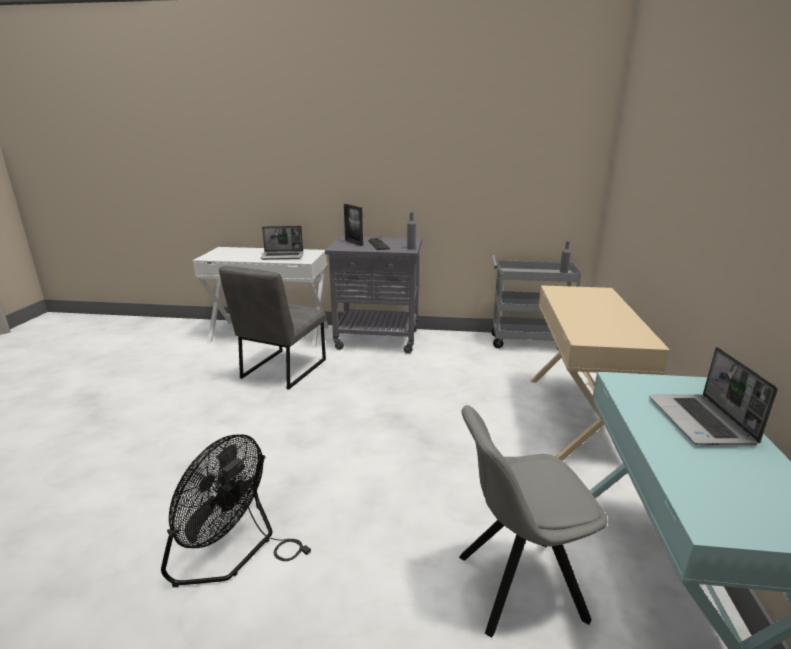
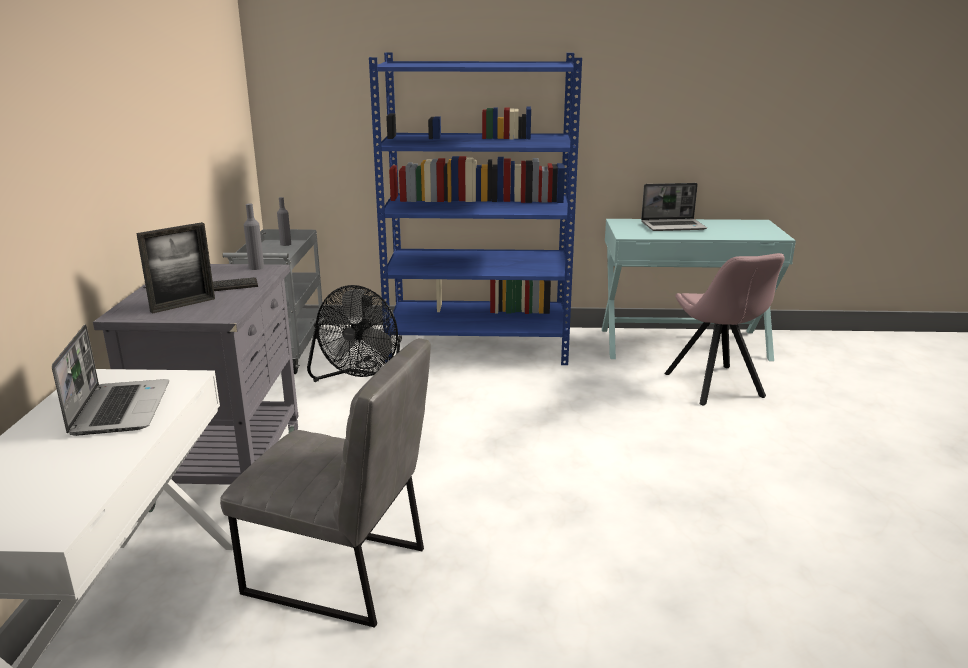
camera: 95 degrees left, 0 degrees up
(241, 547) = (775, 517): black fan -> black fan (362, 380)
(518, 586) = (714, 385): grey chair -> pink chair
(578, 418) = (478, 345): beige desk -> blue bookcase

